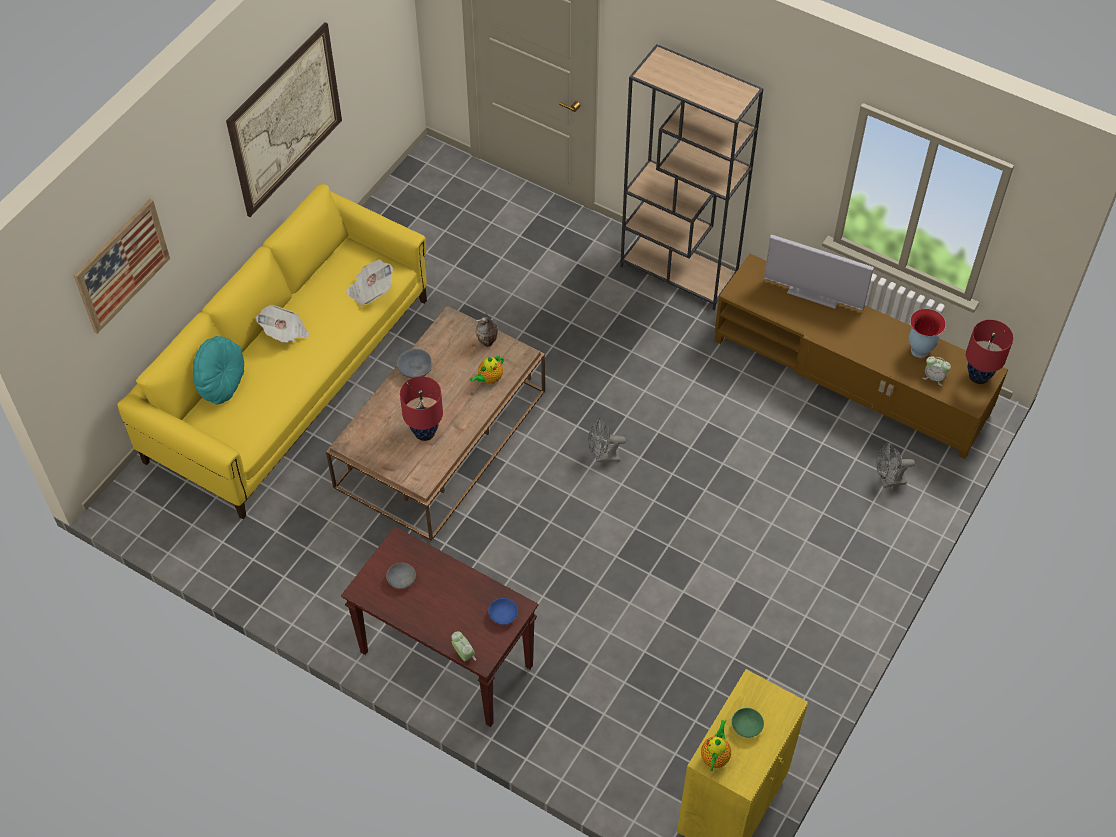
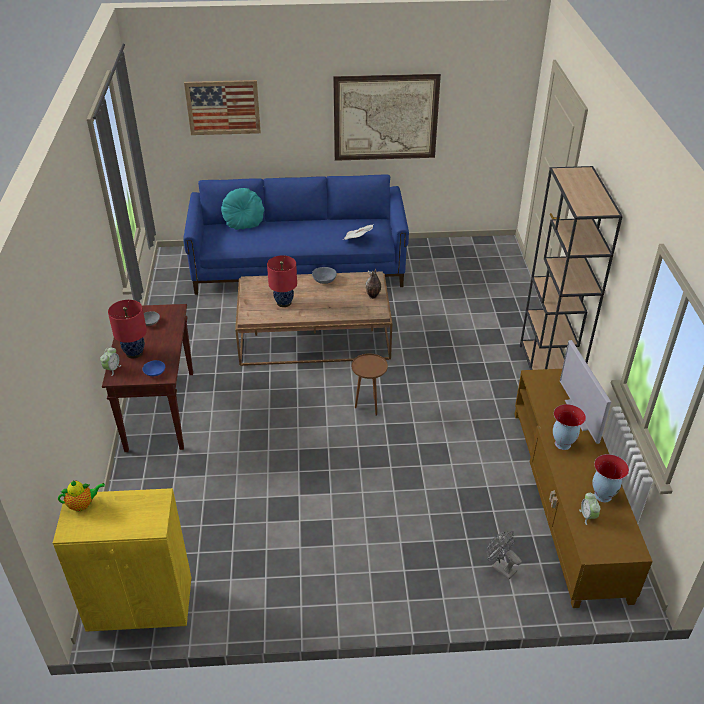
camera: 55 degrees right, 15 degrees down
(285, 332) = (298, 226): newspaper -> none
(289, 379) = (299, 267): yellow sofa -> blue sofa
(489, 379) = (347, 308): teapot -> none
(603, 456) = (368, 407): grey fan -> brown side table
(747, 726) = (120, 511): green bowl -> none
(840, 335) = (562, 444): none -> vase
(978, 375) = (623, 544): red table lamp -> red table lamp (134, 353)

